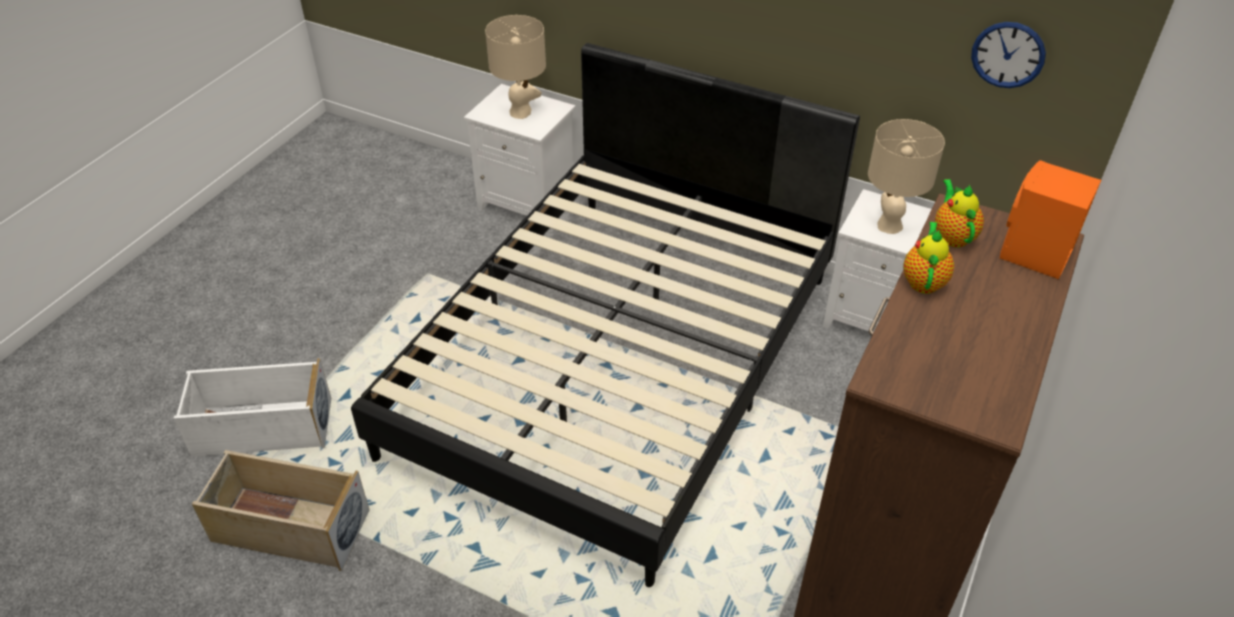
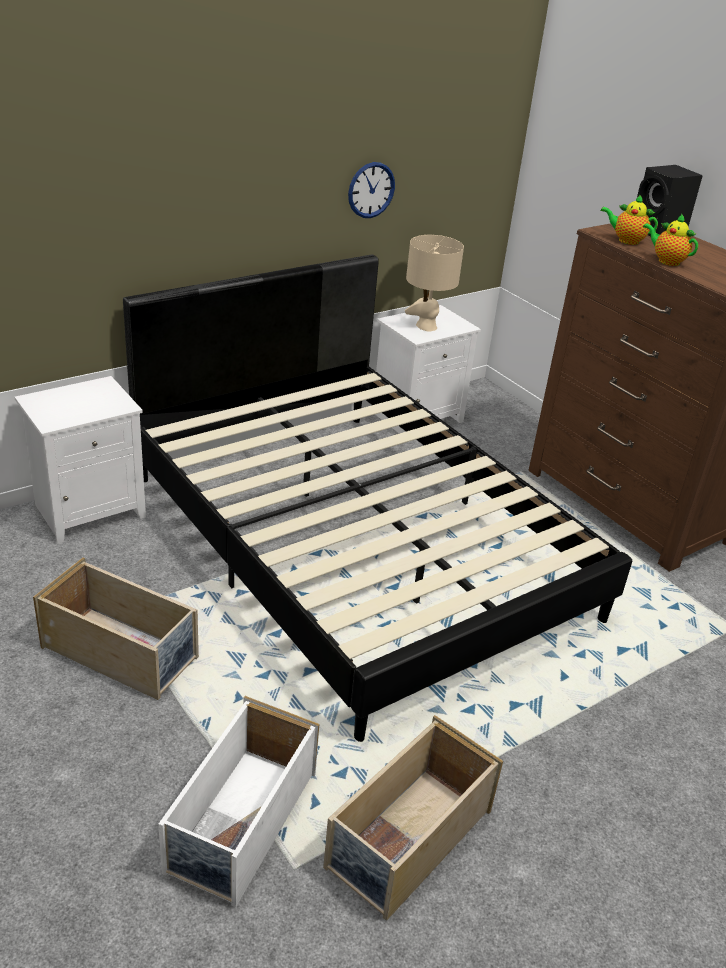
camera: 65 degrees left, 10 degrees down
(387, 295) = (122, 652): none -> beige storage box
(521, 112) = (81, 403): beige table lamp -> none
(1008, 54) = (456, 161): wall clock -> wall clock (371, 190)
(1034, 255) = (659, 231): orange speaker -> black speaker

